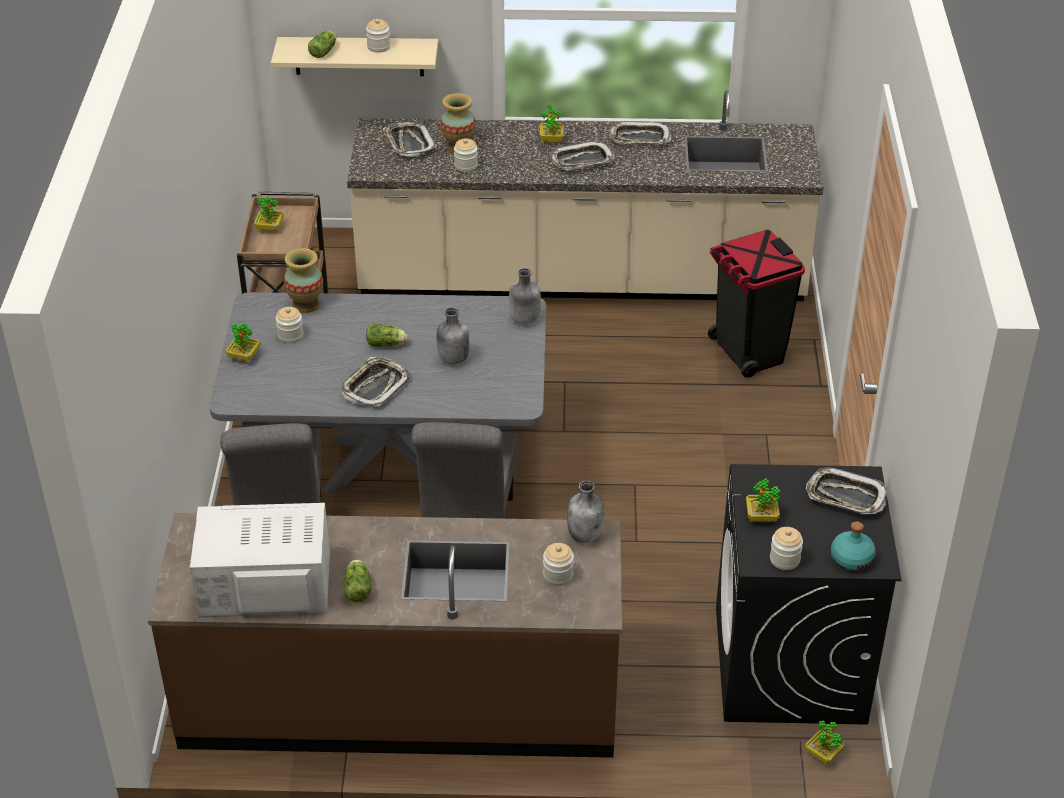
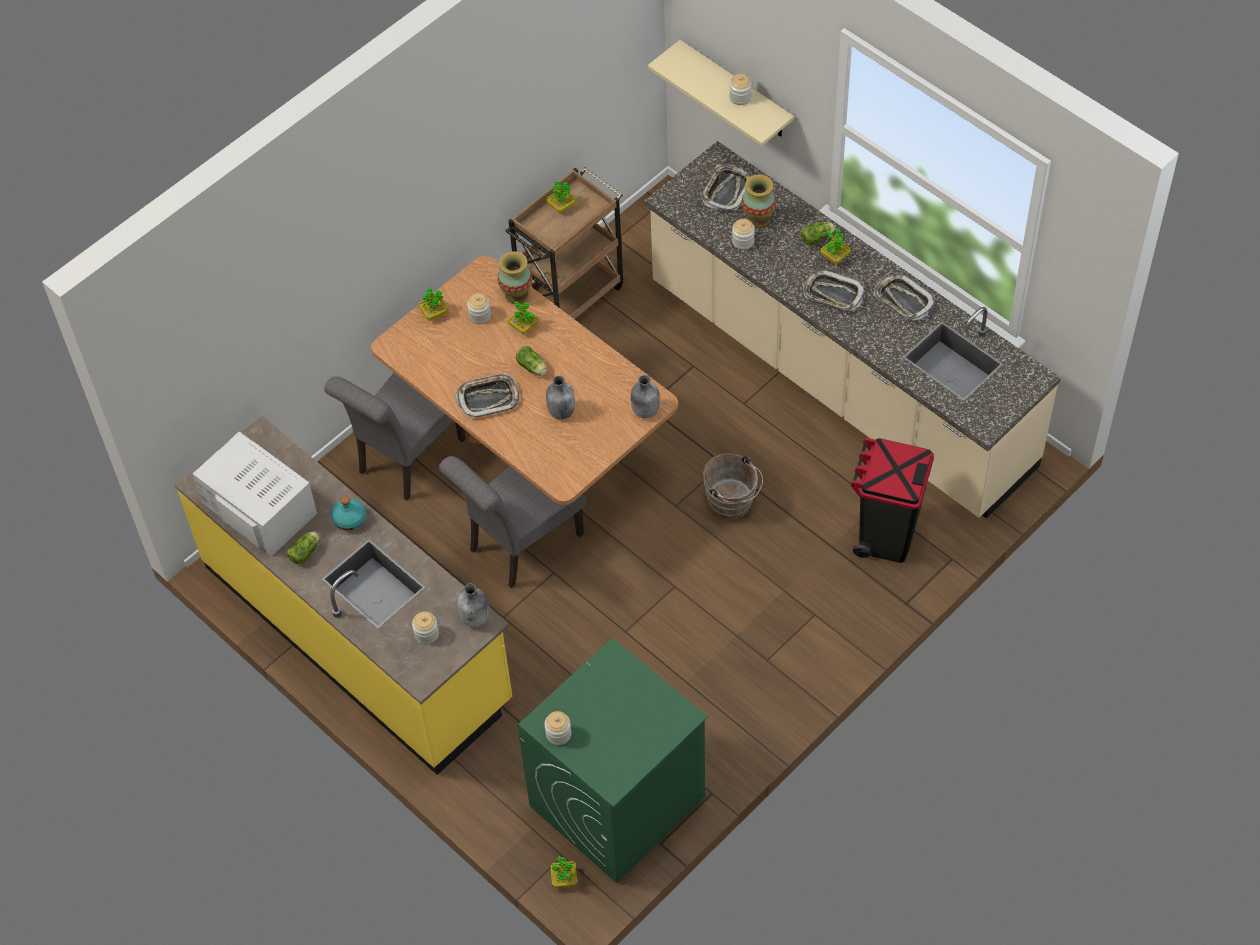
camera: 45 degrees right, 15 degrees up
(324, 51) = (696, 77): lettuce -> lettuce (818, 238)
(391, 465) = (532, 449): grey dining table -> brown dining table
(400, 699) = (358, 633): brown counter -> yellow counter
(608, 403) = (732, 504): none -> brown bucket
(761, 516) = (582, 691): potted plant -> potted plant (523, 326)
(790, 665) = (617, 802): black washing machine -> green washing machine
(845, 496) = (654, 719): tray -> none
(851, 558) = (600, 766): turquoise bottle -> turquoise bottle (350, 519)

